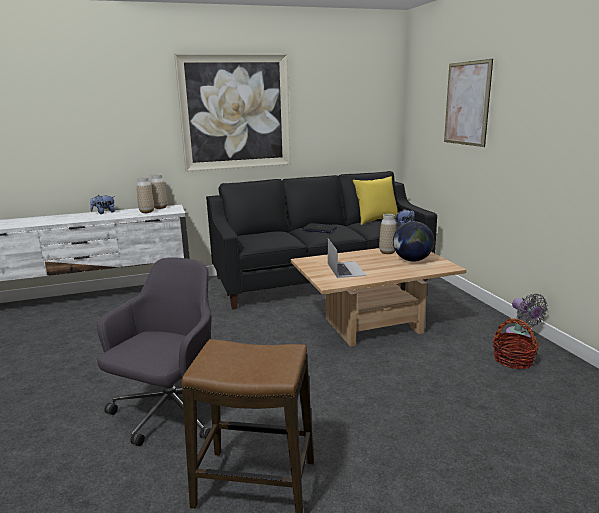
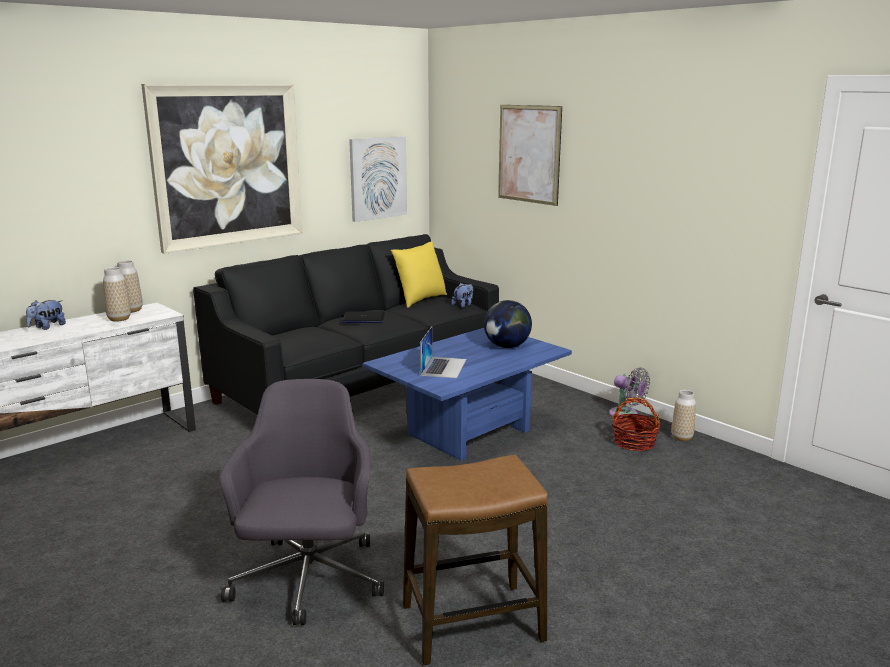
camera: 25 degrees left, 0 degrees up
(346, 269) = (443, 367): laptop -> laptop turned 45 degrees clockwise
(356, 127) = (377, 178): none -> picture
(373, 326) = (468, 432): beige coffee table -> blue coffee table
(387, 252) = (471, 340): vase -> vase (681, 438)

